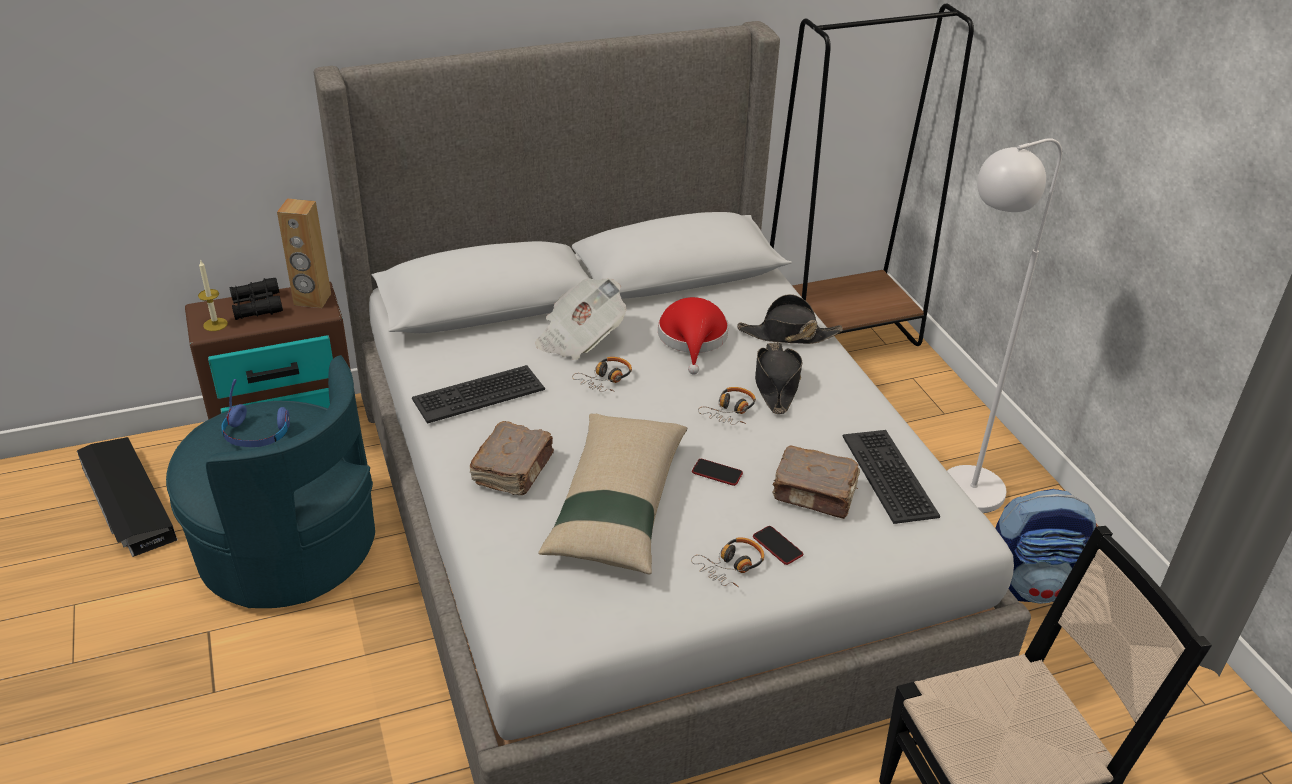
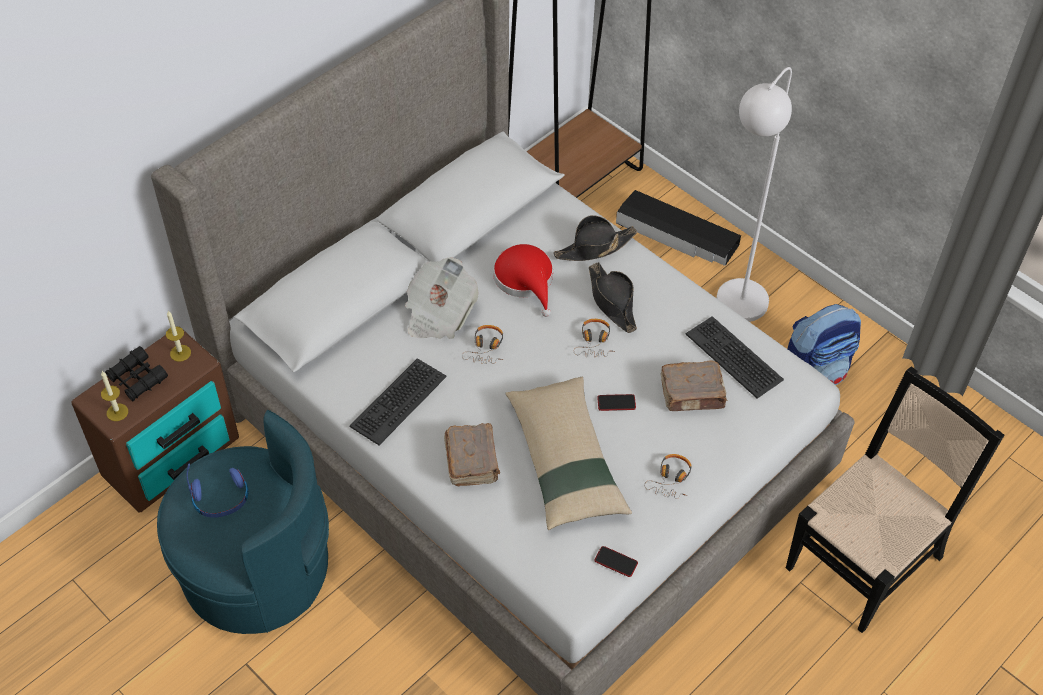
camera: 25 degrees left, 15 degrees up
(128, 504) = (87, 584): black storage box -> black storage box (677, 235)
(312, 299) = (180, 353): brown speaker -> candle
(777, 546) = (691, 449): phone -> phone (616, 562)

